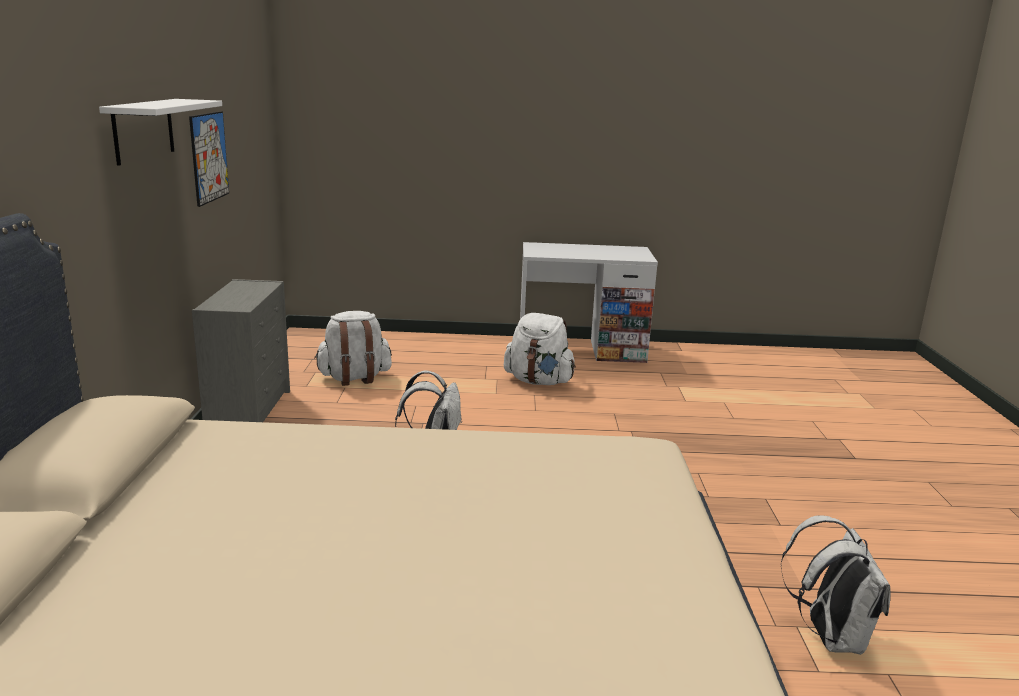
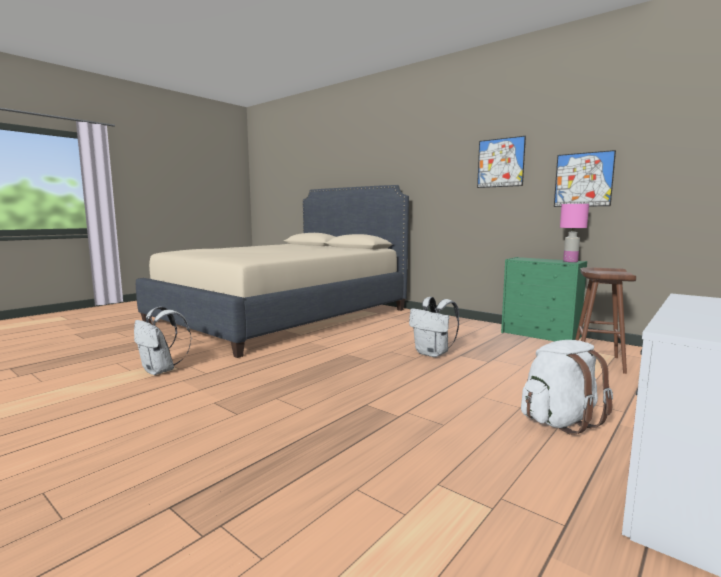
camera: 130 degrees right, 10 degrees down
(143, 130) = (500, 162): white shelf -> picture
(250, 411) = (541, 335): grey dresser -> green dresser
(251, 284) = (570, 261): none -> pink table lamp
(354, 378) = (596, 362): white backpack -> brown stool

